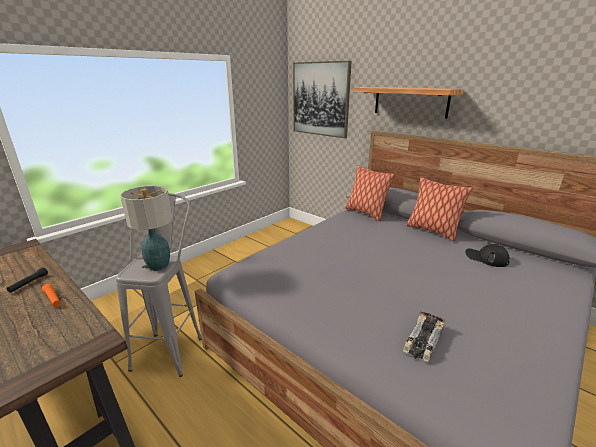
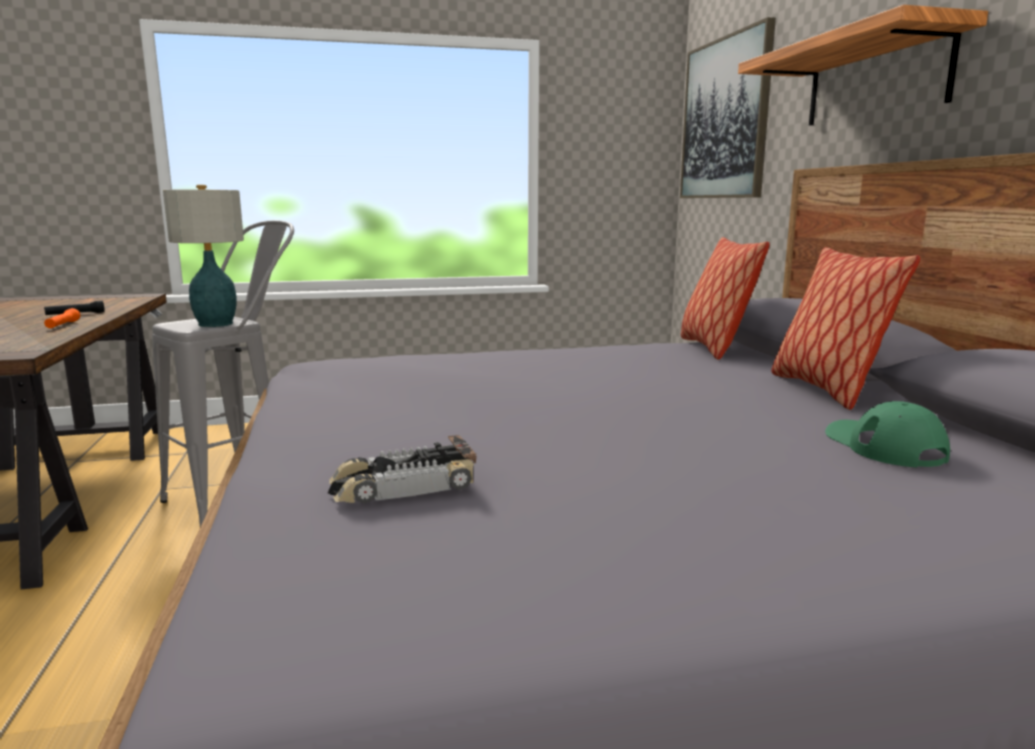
camera: 35 degrees right, 10 degrees down
(486, 258) = (884, 446): black cap -> green cap

